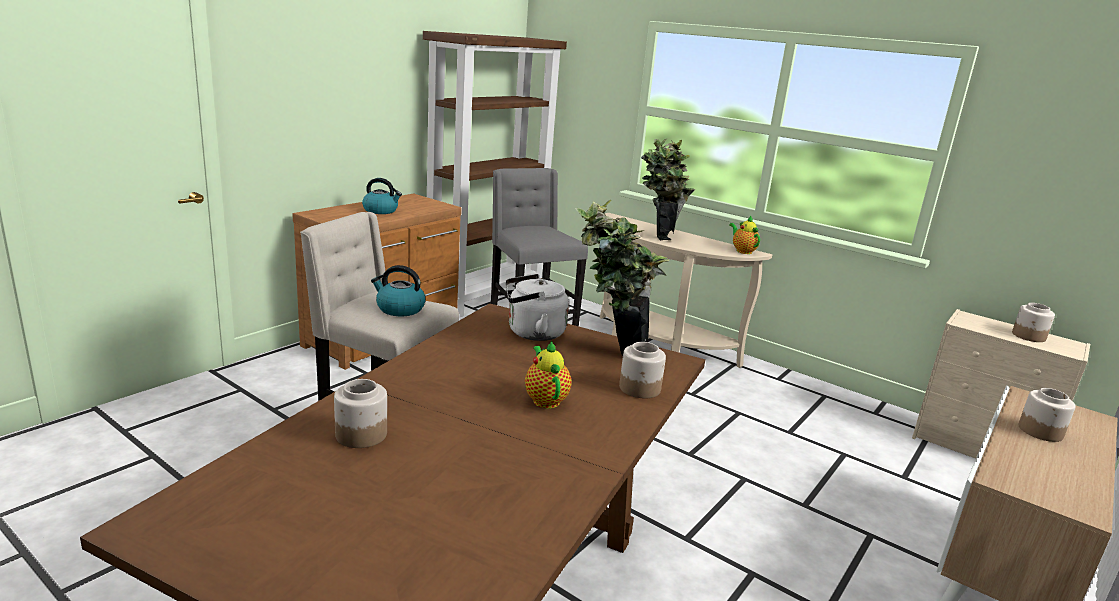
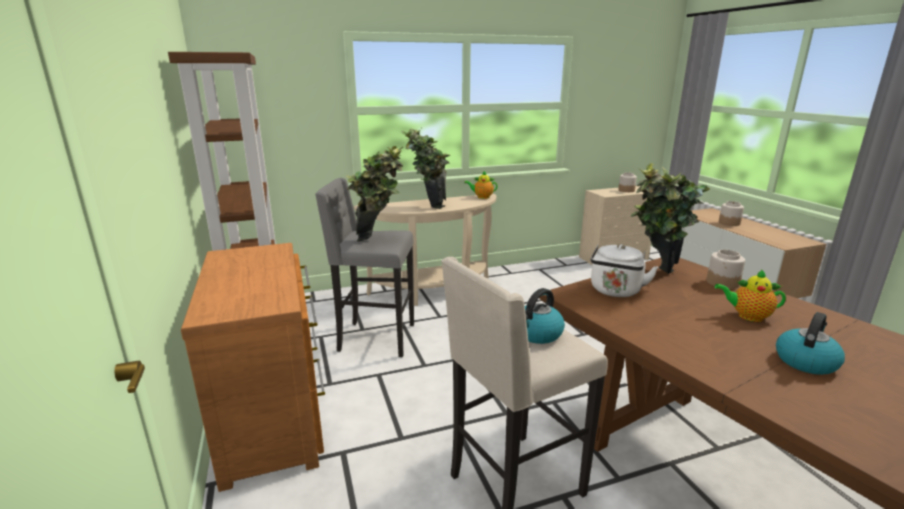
camera: 55 degrees left, 0 degrees up
(360, 435) = (843, 409): jar -> none
(381, 211) = (252, 277): kettle -> kettle (805, 361)
(535, 235) = (379, 239): none -> potted plant

